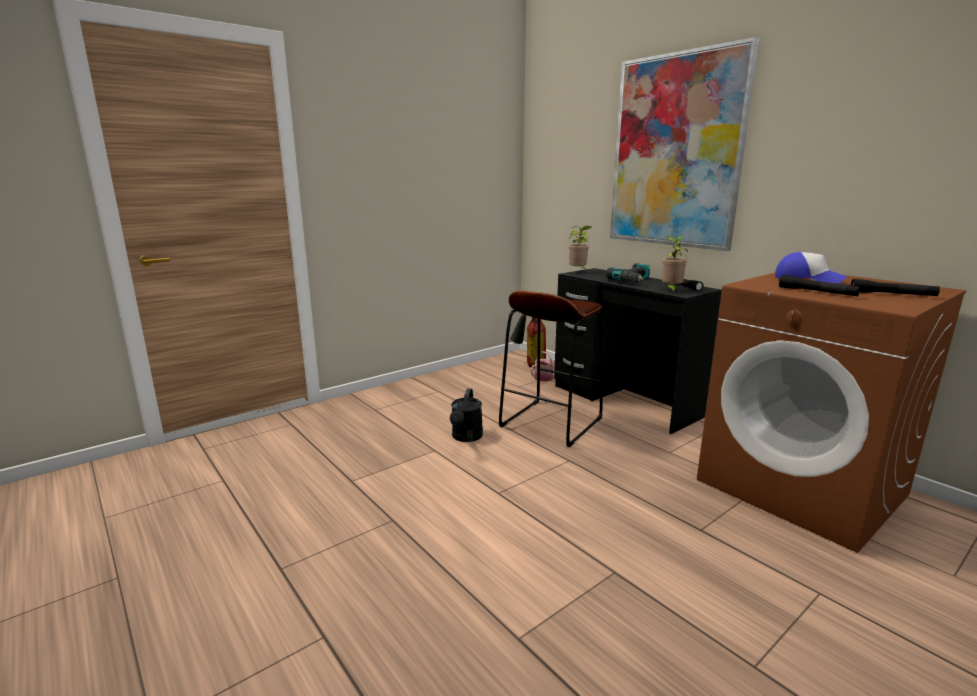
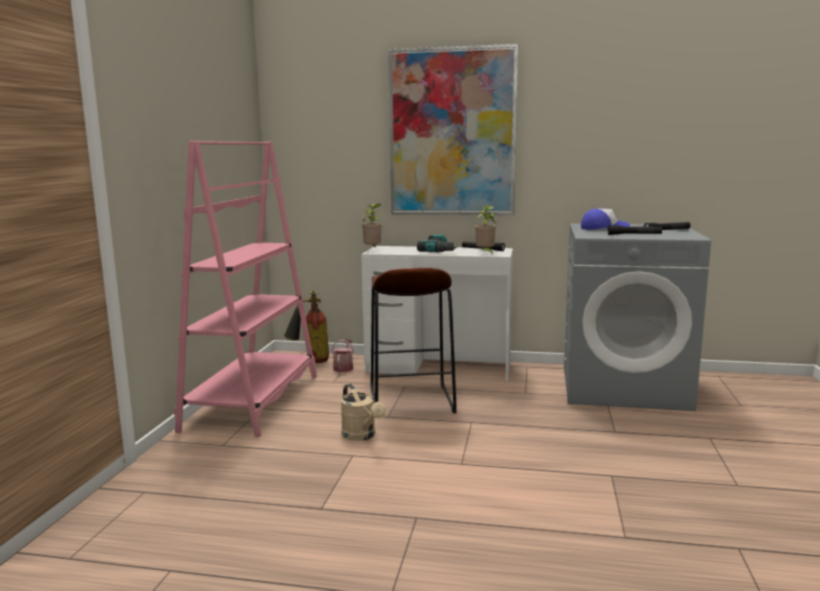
camera: 40 degrees left, 5 degrees down
(441, 385) = (254, 402): none -> pink bookcase
(466, 437) = (362, 436): black watering can -> beige watering can
(624, 401) = (439, 367): black desk -> white desk
(802, 487) = (624, 387): brown washing machine -> grey washing machine

